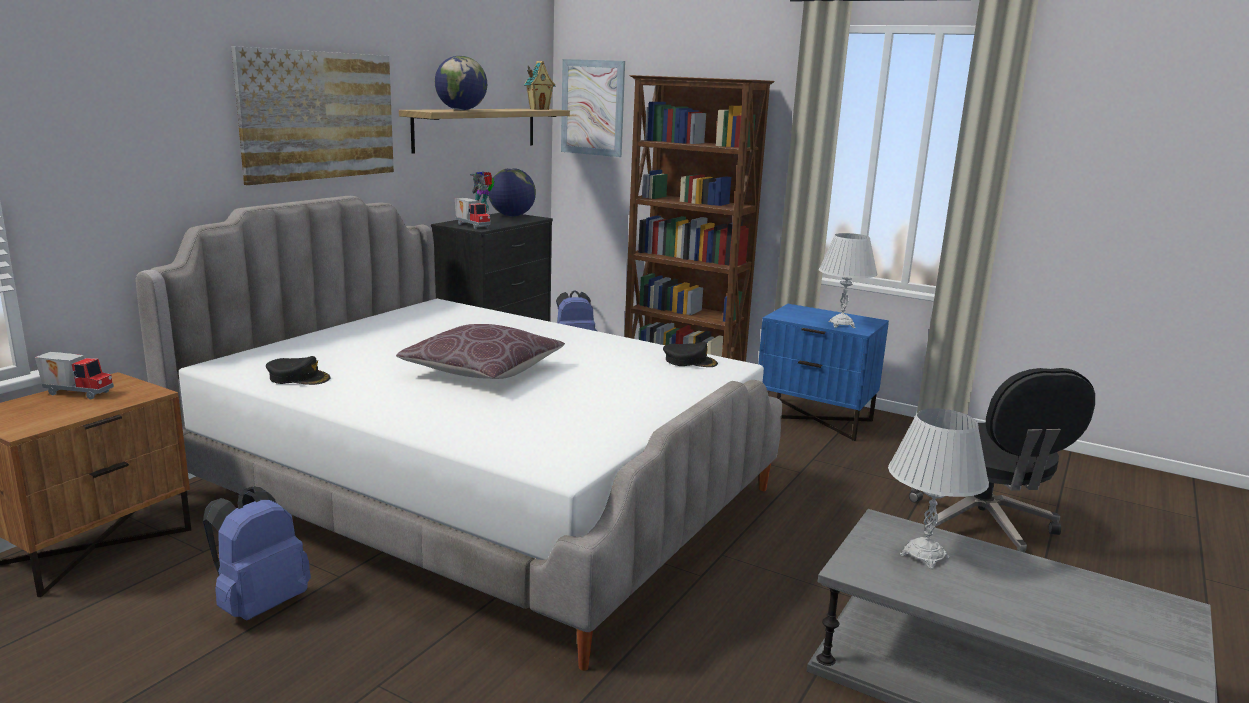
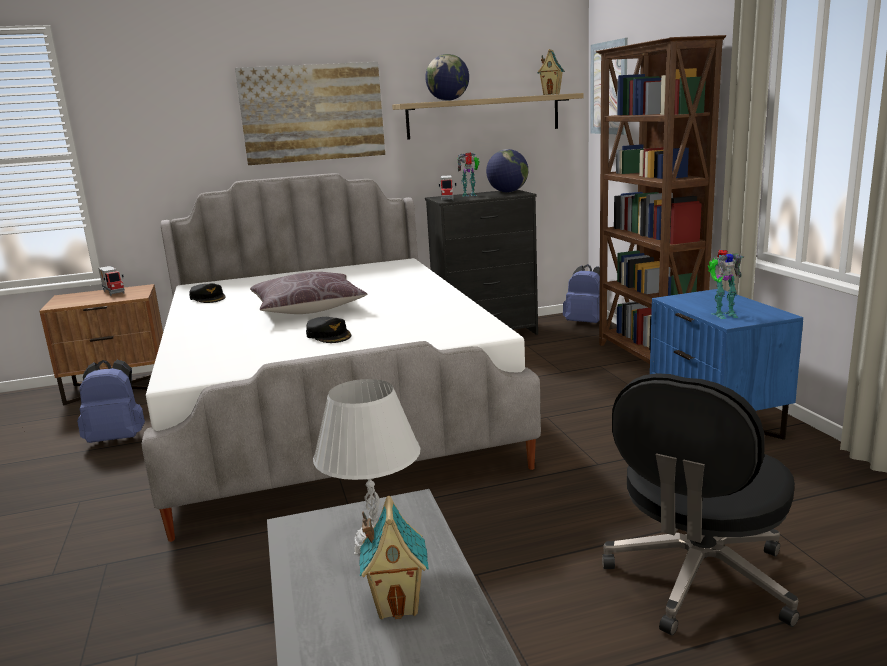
camera: 45 degrees right, 0 degrees up
(690, 361) = (466, 324): black cap -> black cap (329, 335)
(841, 325) = (723, 314): white table lamp -> toy robot
(1022, 584) = (398, 604): none -> toy house

